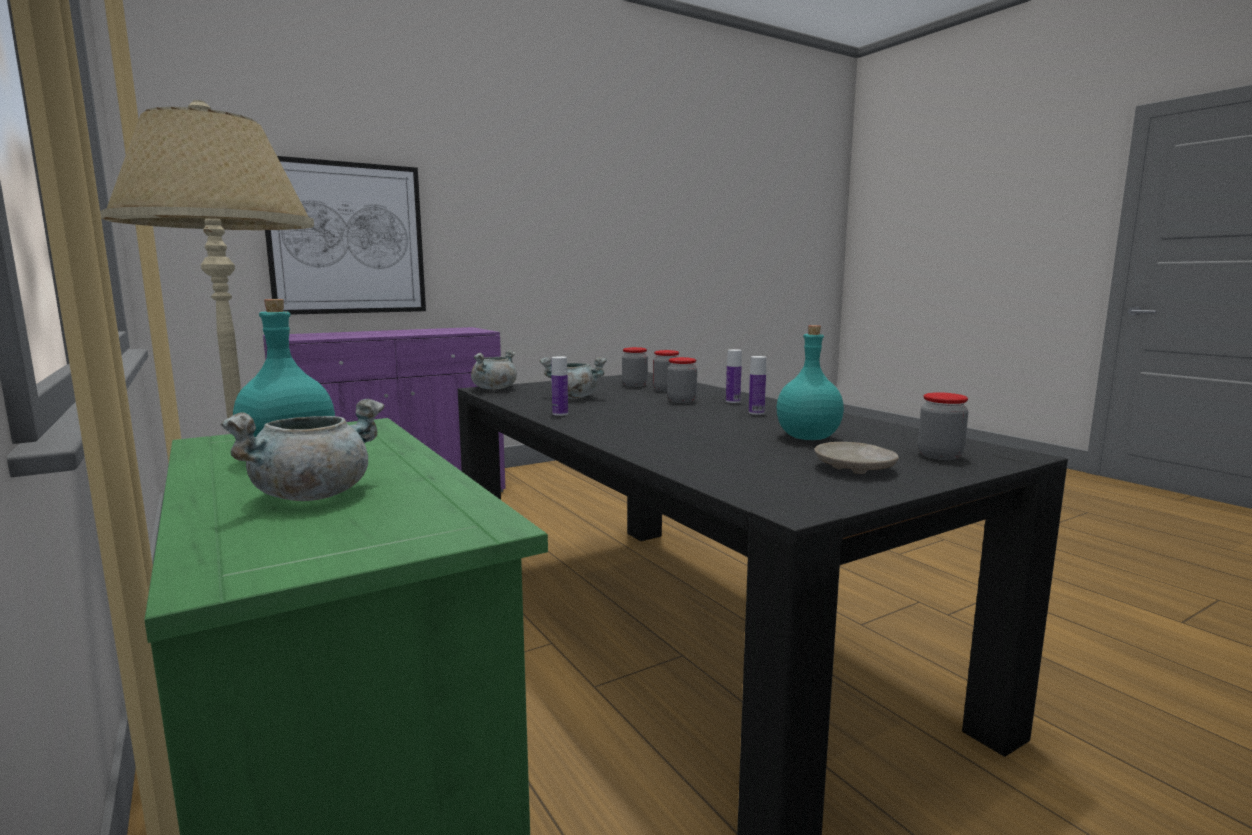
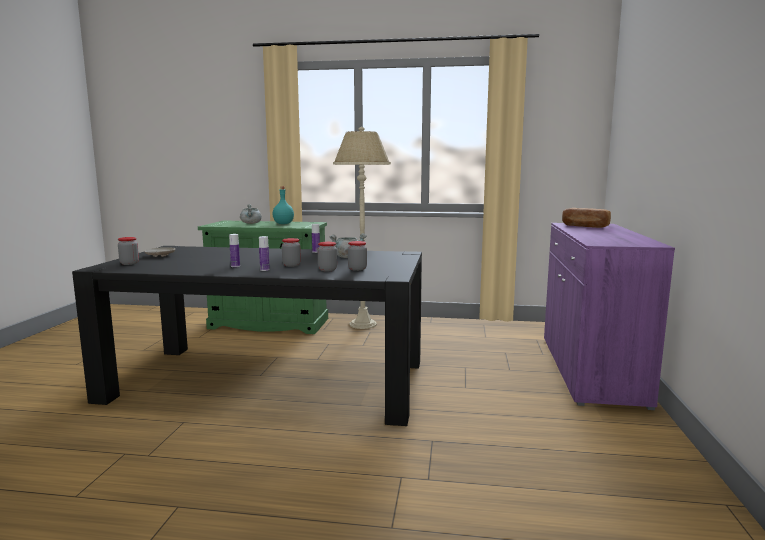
camera: 130 degrees right, 0 degrees up
(318, 336) = (585, 226): none -> bread
(347, 239) = (649, 152): picture -> none
(494, 388) = (404, 253): grey cooking pot -> none
(809, 438) = (189, 261): turquoise bottle -> none

